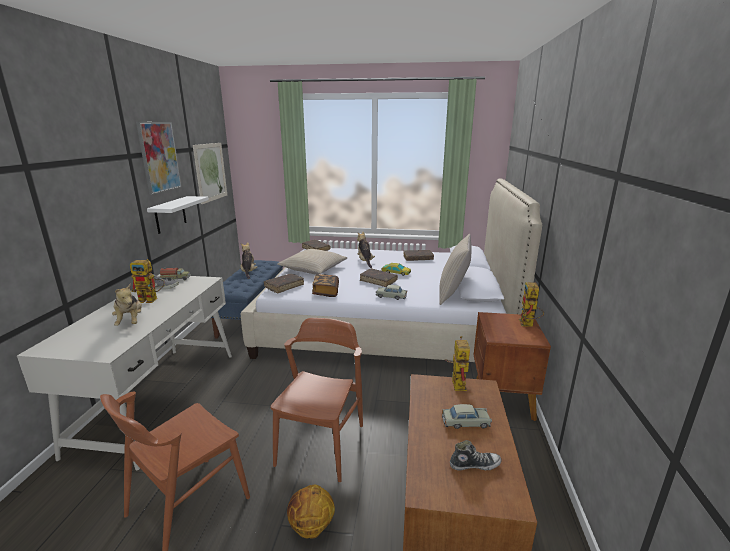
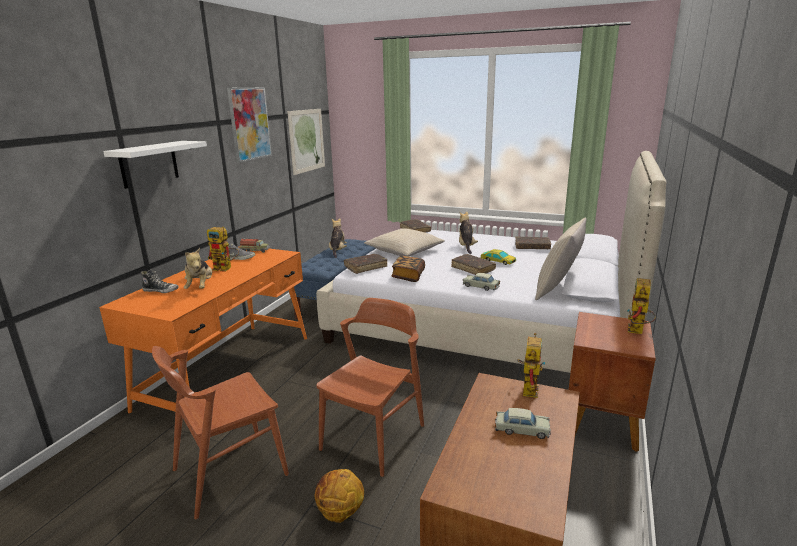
camera: 15 degrees right, 0 degrees up
(160, 398) = (229, 370): white desk -> orange desk
(170, 214) = (258, 184): white shelf -> white shelf (149, 164)
(474, 464) = (514, 473): shoe -> shoe (161, 291)

